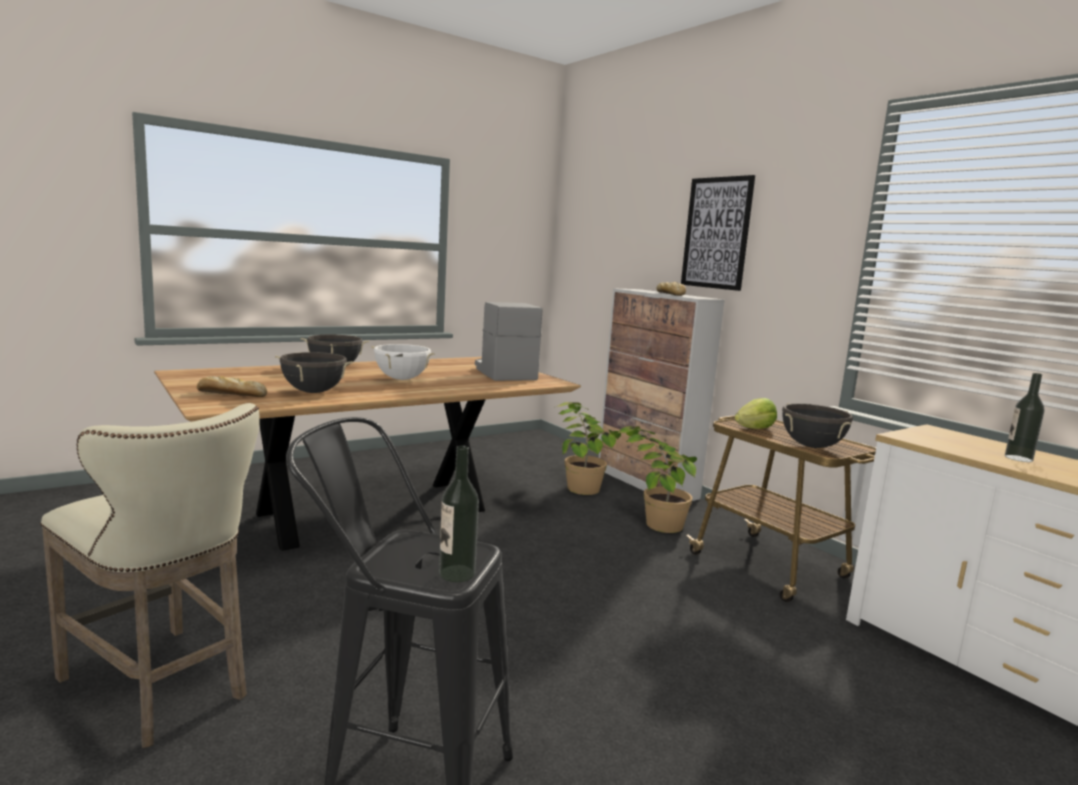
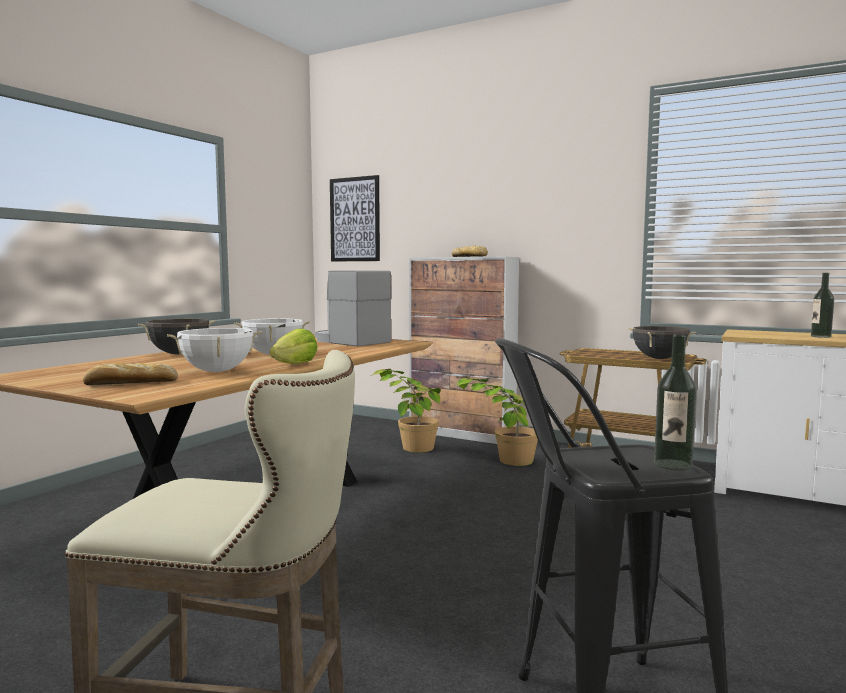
camera: 25 degrees left, 5 degrees down
(314, 392) = (217, 371): black cooking pot -> white cooking pot
(716, 233) = (503, 201): picture -> picture (355, 219)
(754, 429) = (599, 355): lettuce -> lettuce (295, 364)

